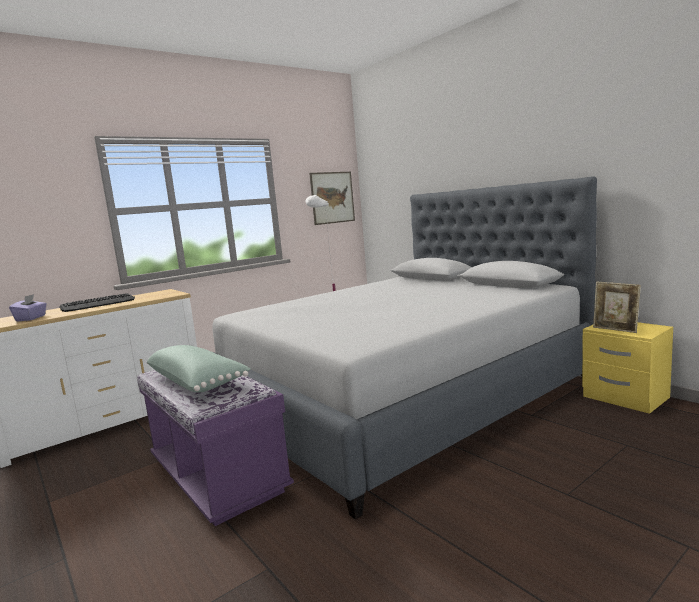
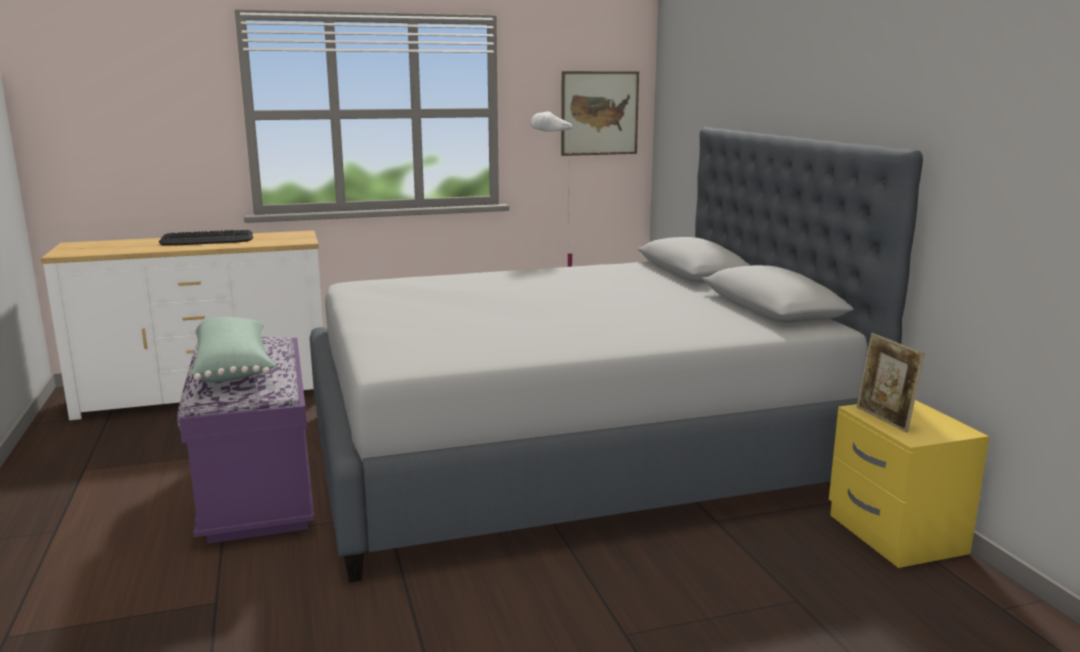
camera: 20 degrees right, 5 degrees up
(31, 318) = (120, 248): purple tissue box -> none

